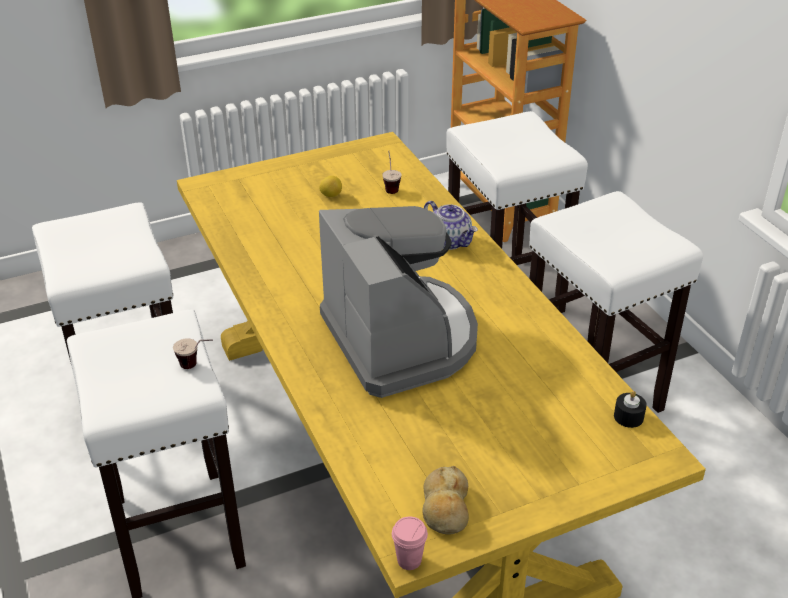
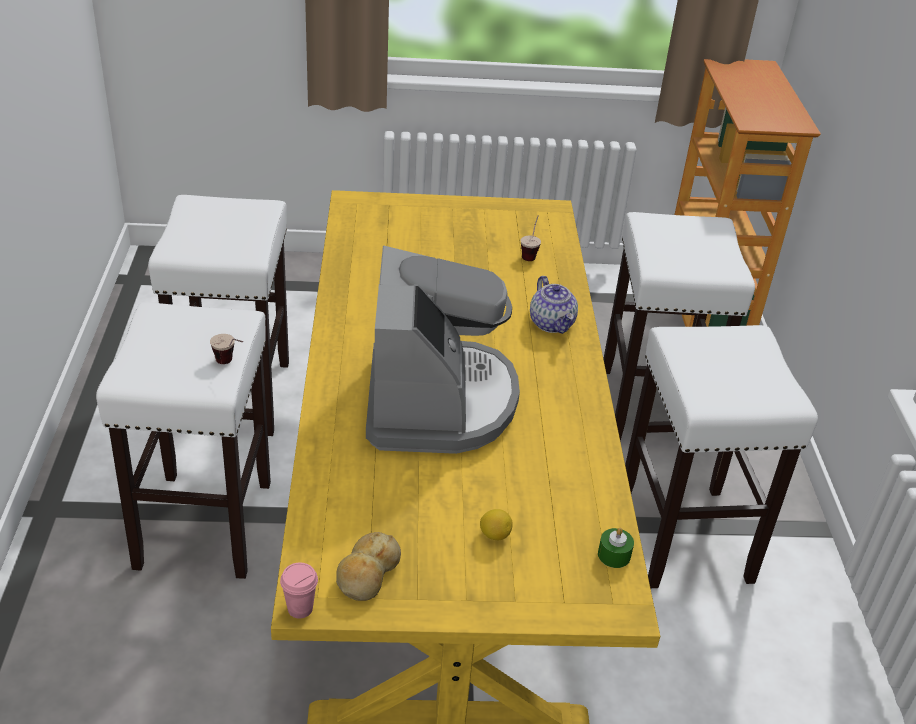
camera: 20 degrees right, 0 degrees up
(331, 195) = (465, 245): lemon -> lemon (494, 535)
(628, 417) = (614, 555): black candle -> green candle

